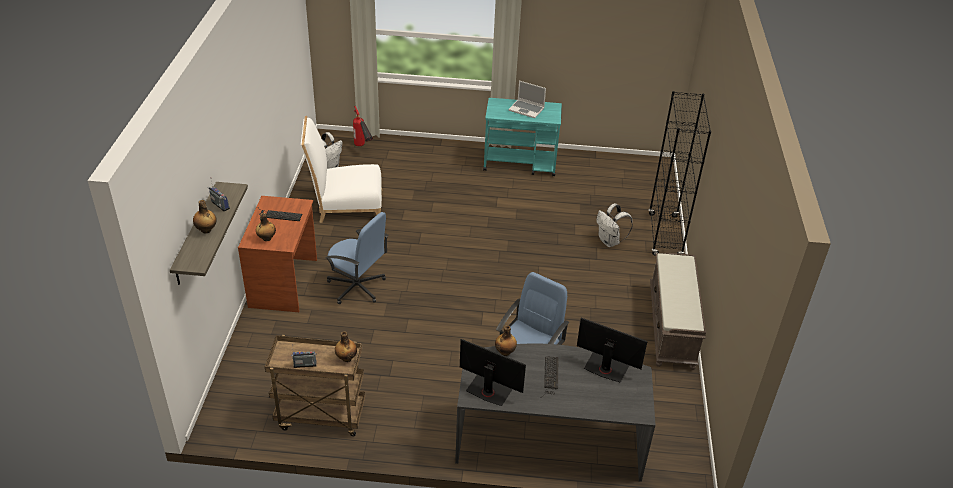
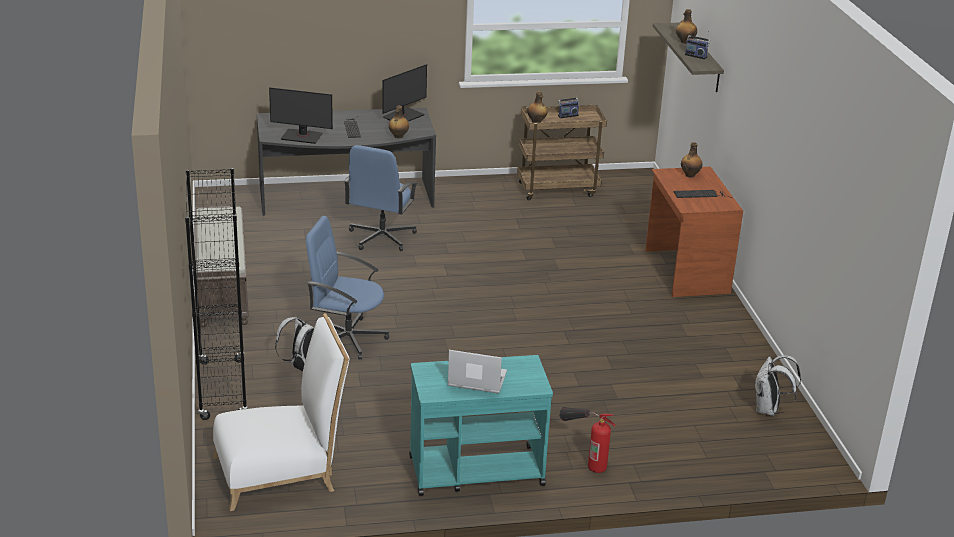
camera: 165 degrees right, 10 degrees down
(346, 205) = (695, 362): white chair -> white chair (281, 472)
(357, 287) = (602, 278): blue office chair -> blue office chair (347, 338)
(363, 148) = (749, 453): fire extinguisher -> fire extinguisher (584, 459)
(489, 390) = (403, 116): monitor -> monitor turned 60 degrees counterclockwise

